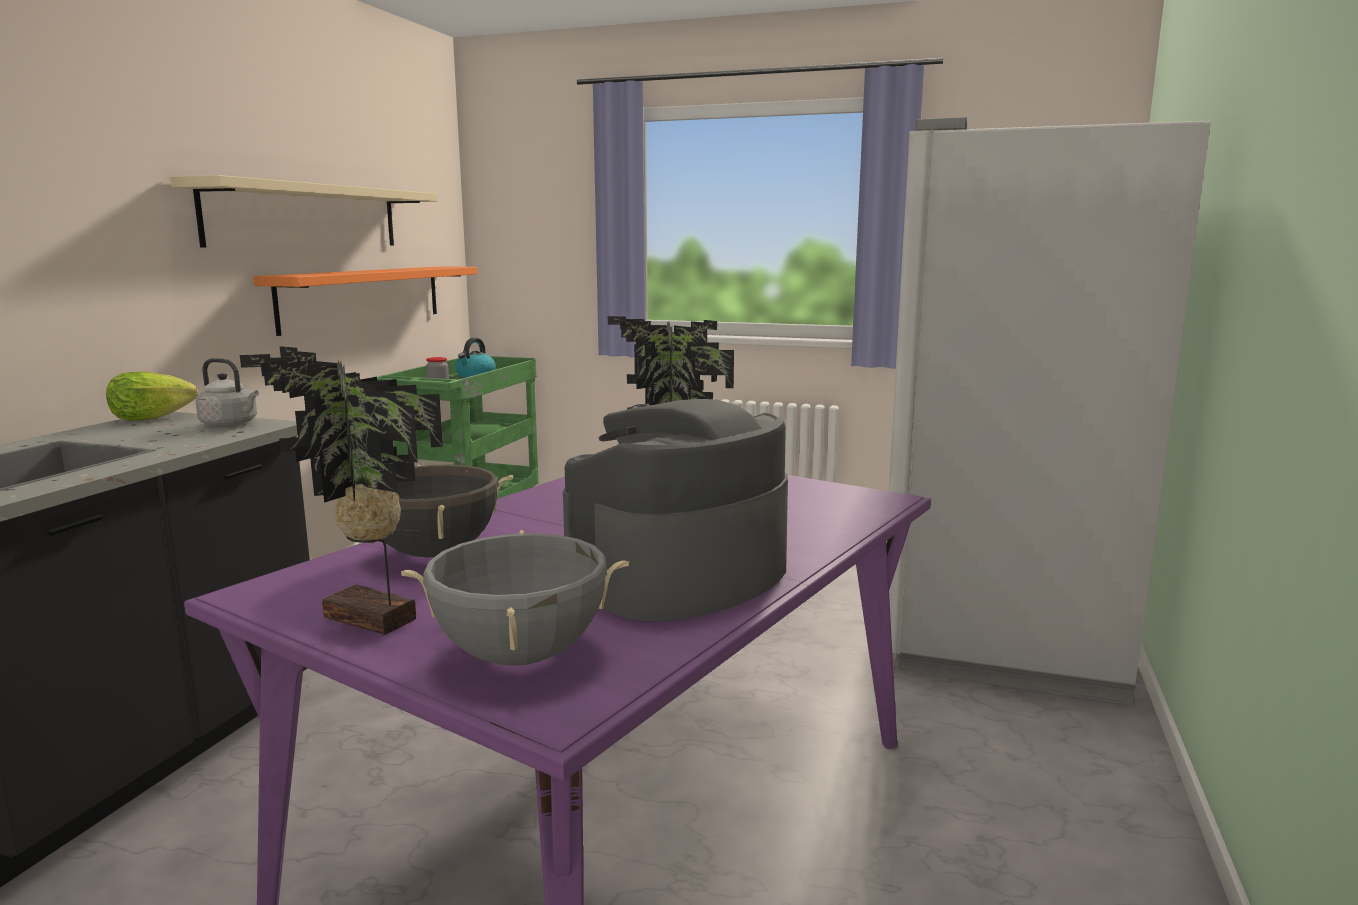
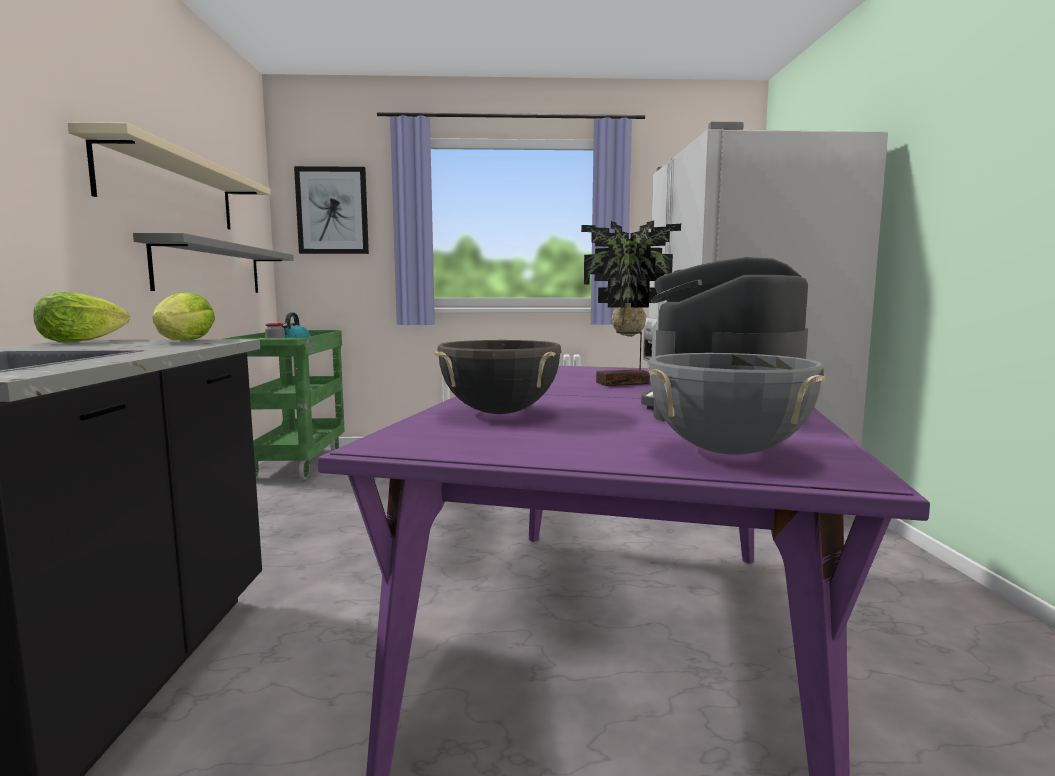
camera: 20 degrees left, 5 degrees down
(231, 424) = (185, 341): grey kettle -> lettuce
(363, 297) = (211, 269): orange shelf -> grey shelf
(367, 622) = (545, 449): potted plant -> none
(530, 207) = (332, 211): none -> picture

